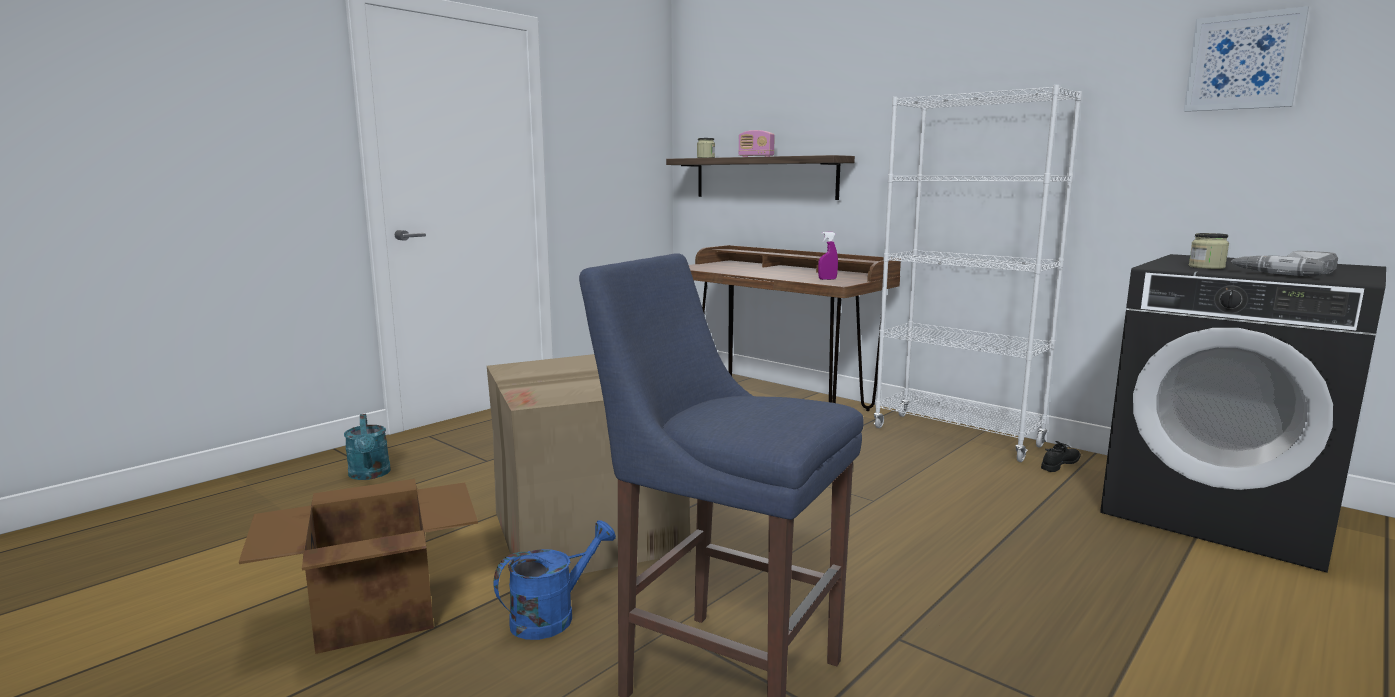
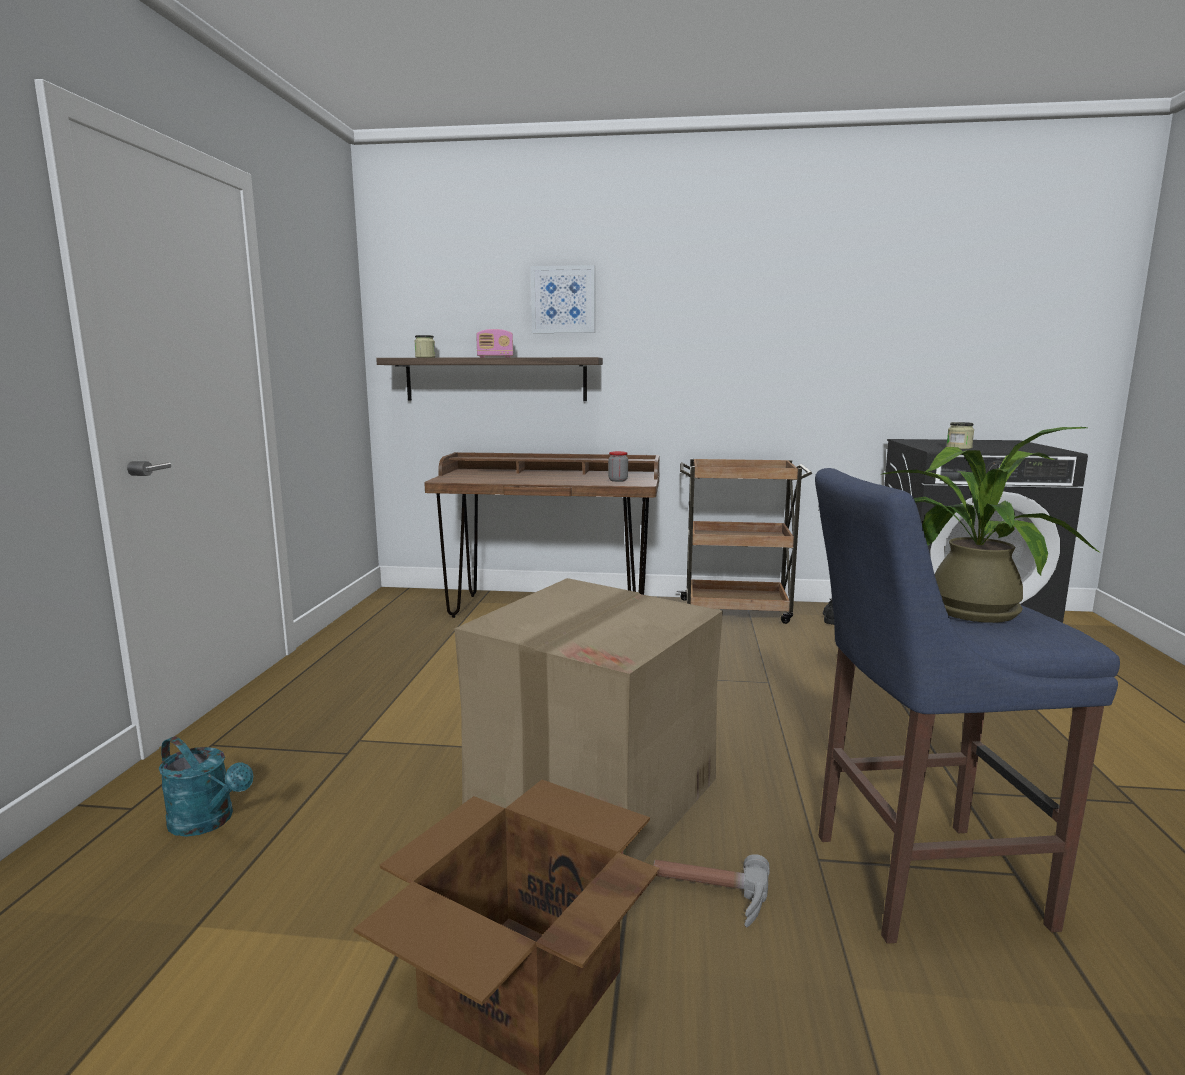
camera: 35 degrees left, 0 degrees up
(552, 616) = (709, 896): blue watering can -> hammer
(762, 405) = (963, 608): none -> potted plant
(827, 279) = (618, 480): purple spray bottle -> jar
(957, 437) = (736, 611): white bookcase -> brown cart
(1243, 62) = (928, 293): picture -> picture (563, 300)
(1284, 273) = (1011, 449): power drill -> none

